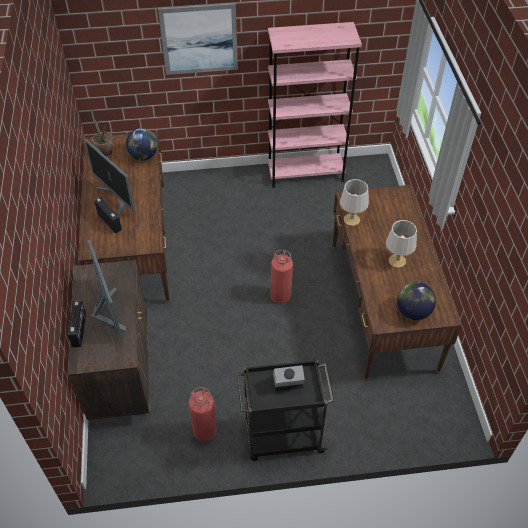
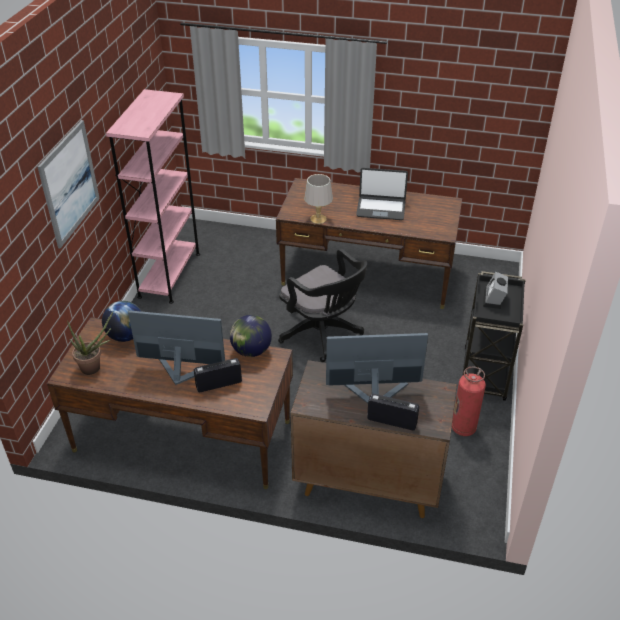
camera: 70 degrees left, 10 degrees down
(117, 197) = (181, 371): monitor -> monitor turned 150 degrees counterclockwise
(280, 296) = (323, 335): fire extinguisher -> black office chair
(397, 261) = (381, 208): grey table lamp -> laptop
(413, 312) = (439, 216): globe -> globe (251, 351)

